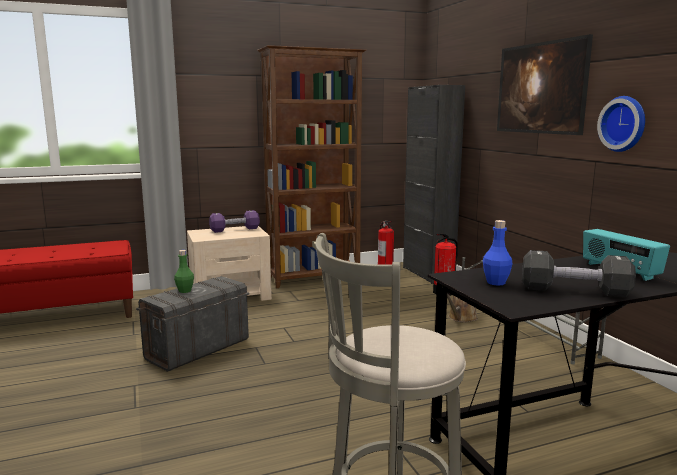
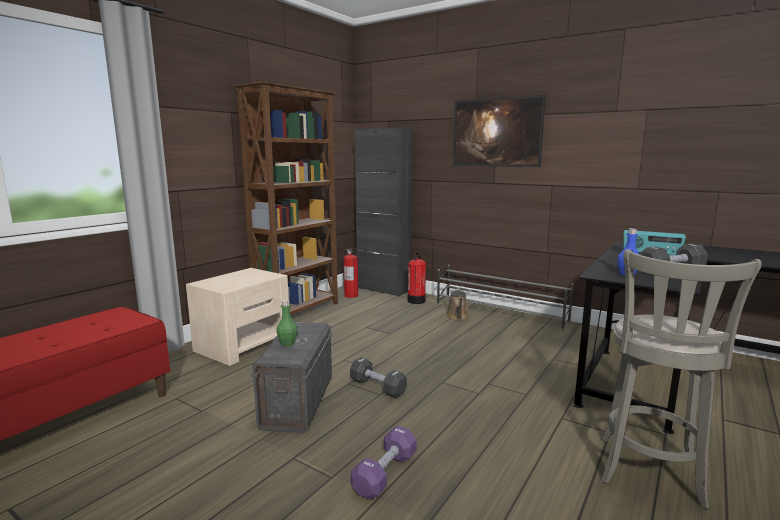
camera: 35 degrees left, 0 degrees up
(235, 230) = (239, 275): purple dumbbell -> purple dumbbell (385, 474)
(272, 357) = (377, 387): none -> black dumbbell
(624, 124) = (577, 158): wall clock -> none

